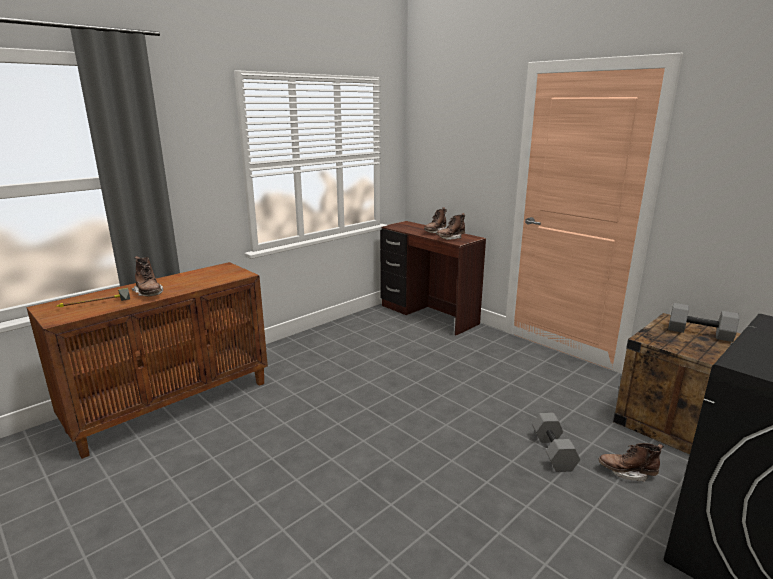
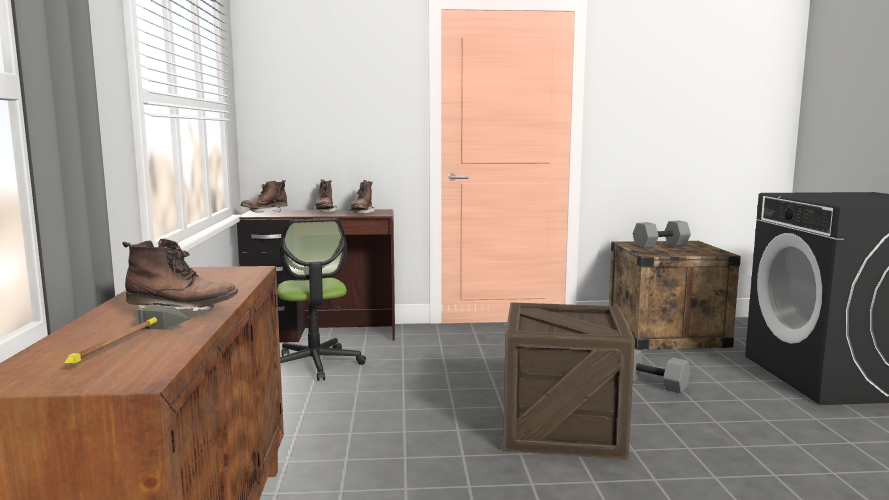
camera: 50 degrees left, 10 degrees down
(386, 333) = (315, 364): none -> office chair
(417, 442) = (562, 428): none -> crate
(627, 472) = (708, 373): brown boot -> brown boot (265, 212)

